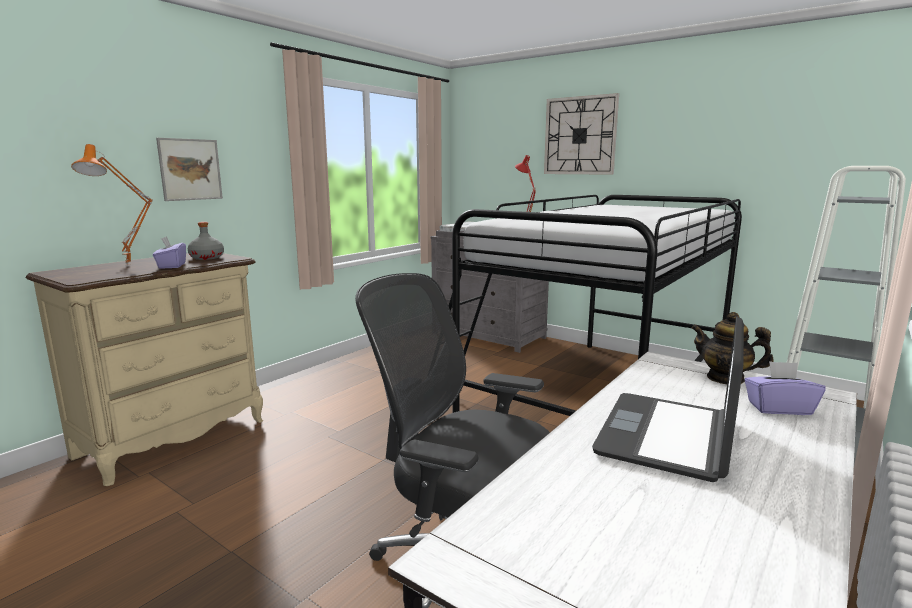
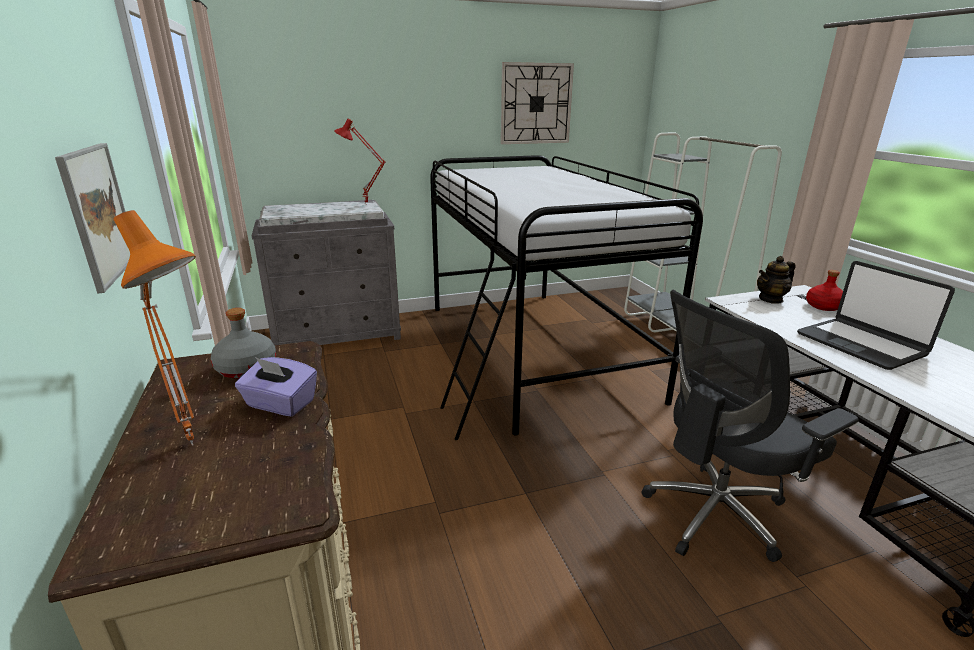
camera: 55 degrees left, 10 degrees up
(580, 136) = (401, 96): wall clock -> wall clock (536, 104)
(779, 408) = (824, 306): purple tissue box -> red bottle

